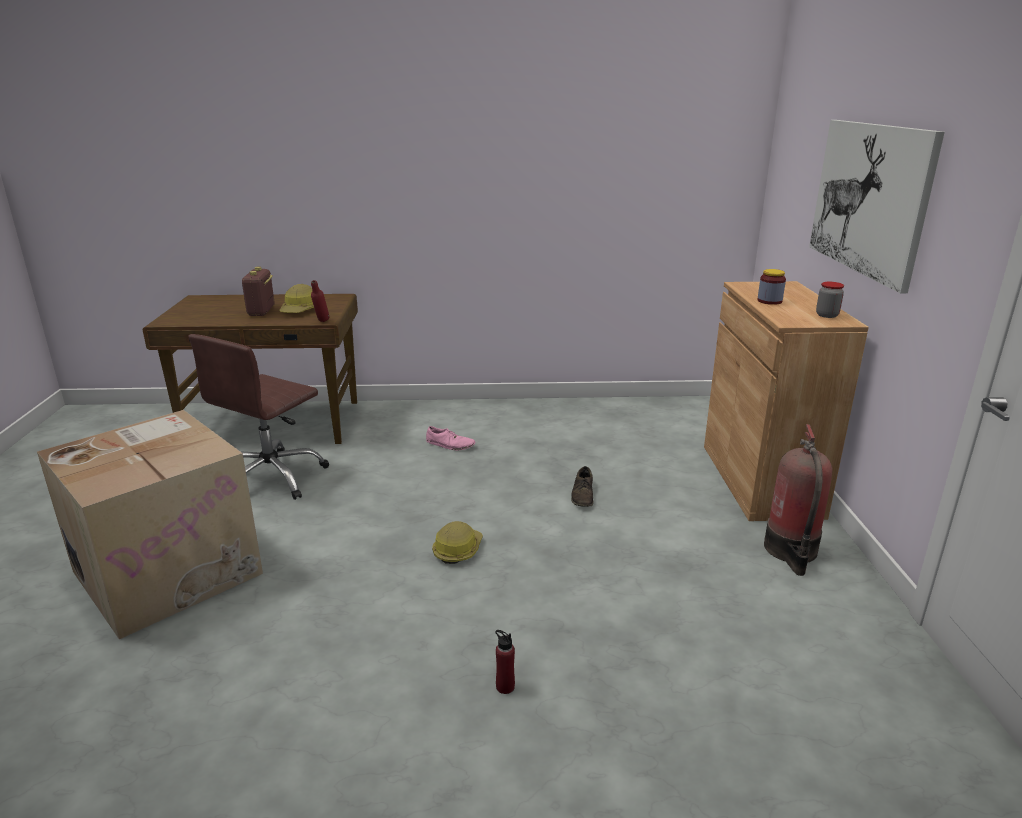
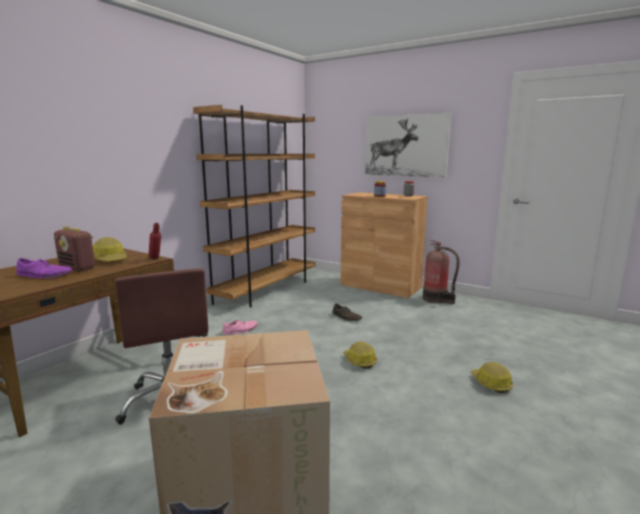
camera: 55 degrees left, 10 degrees down
(229, 312) = (44, 275): none -> purple shoe
(505, 686) = (491, 383): red bottle -> hard hat
(591, 409) = (267, 290): none -> brown bookcase

